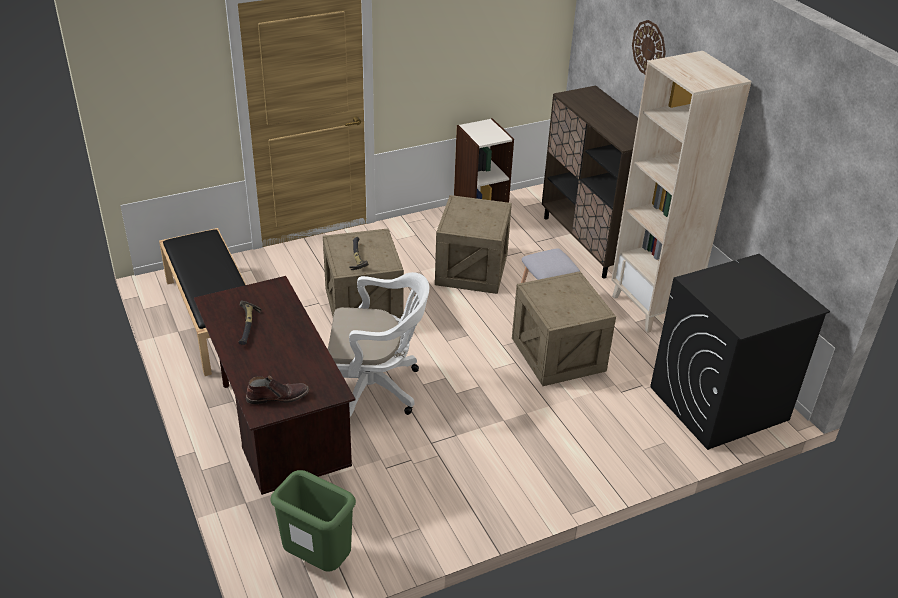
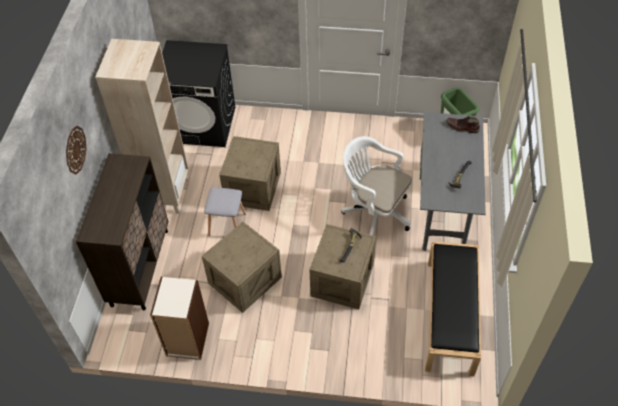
camera: 145 degrees left, 15 degrees up
(278, 433) = (444, 206): brown desk -> grey desk

